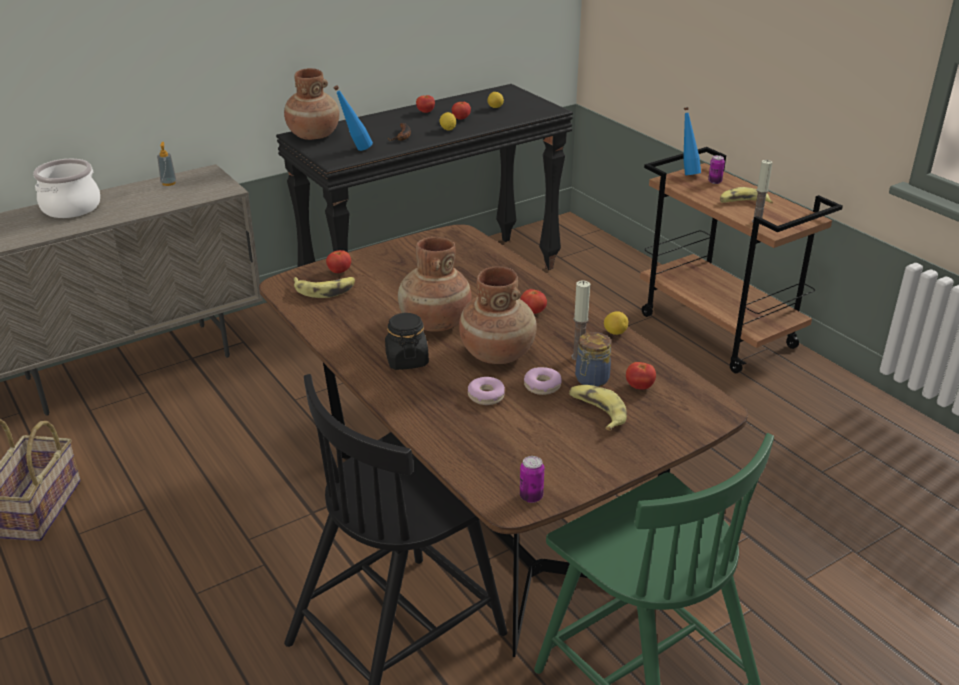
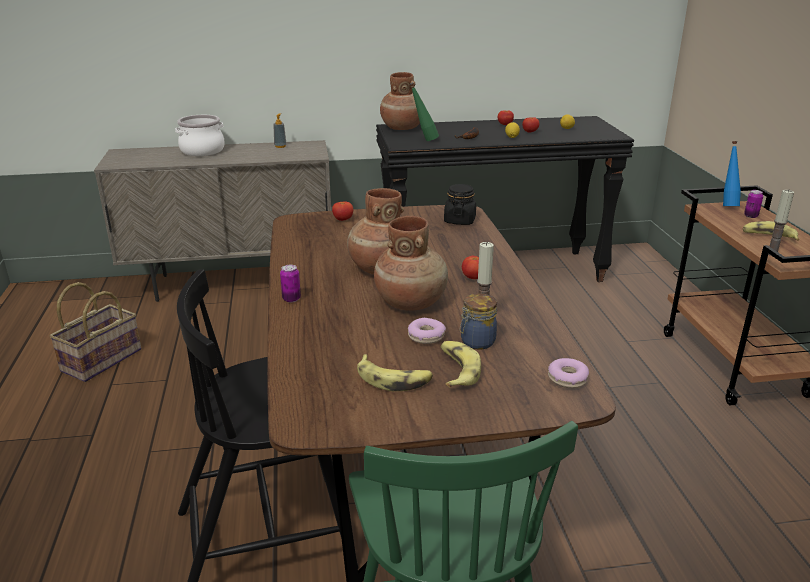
camera: 25 degrees right, 5 degrees down
(325, 290) = (319, 230): banana -> banana (394, 379)
(355, 150) = (424, 140): blue bottle -> green bottle
(406, 360) = (331, 290): black jar -> black jar (459, 220)
(486, 396) = (369, 332): donut -> donut (567, 378)
(531, 497) = (326, 425): can -> can (291, 299)
(615, 332) = (535, 309): lemon -> none
(639, 387) = (518, 359): tomato -> none

